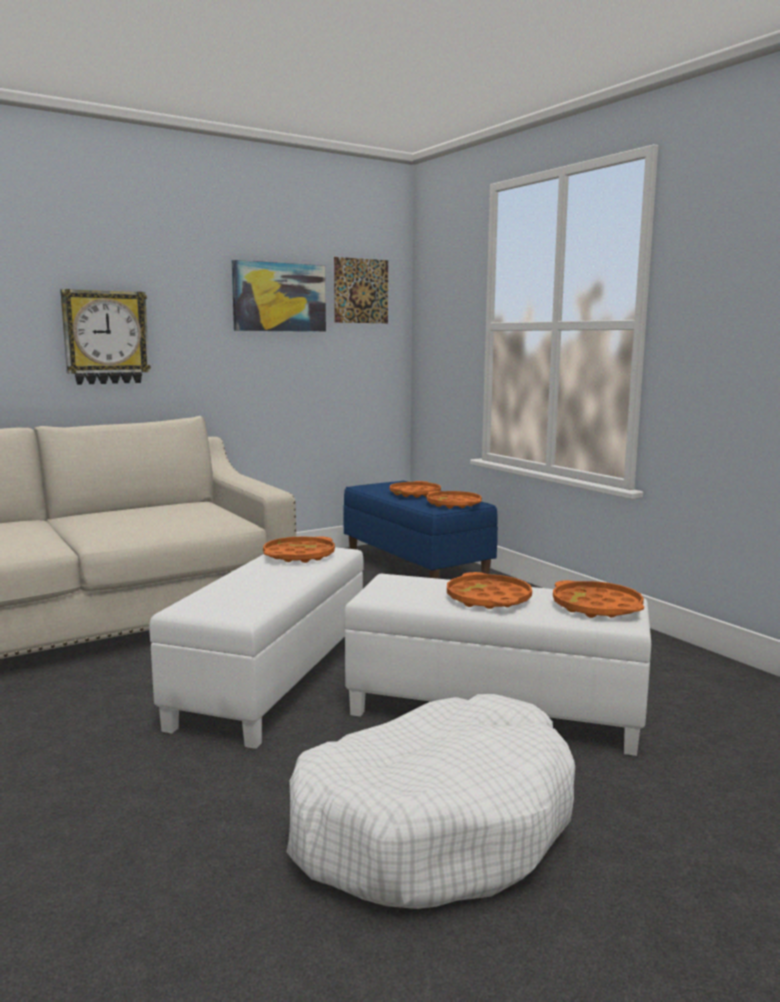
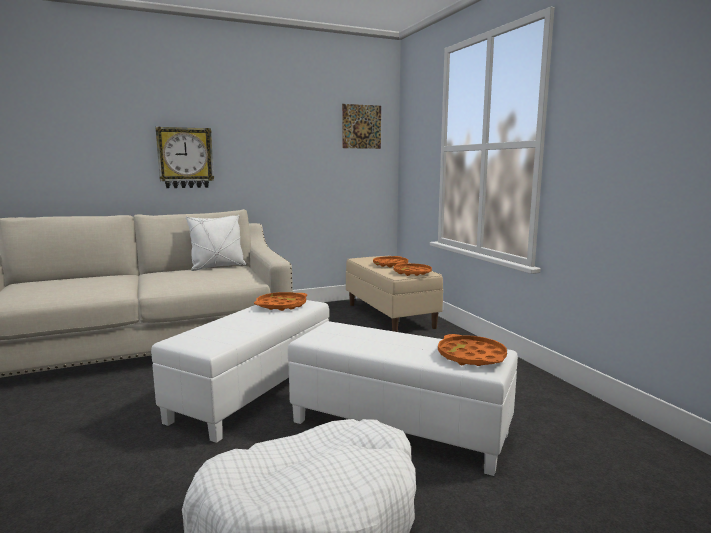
camera: 10 degrees right, 0 degrees up
(169, 504) = (217, 267): none -> white pillow
(279, 297) = (303, 131): picture -> none
(416, 568) = (390, 315): blue bench -> beige bench
(488, 599) = (392, 345): orange tray -> none

